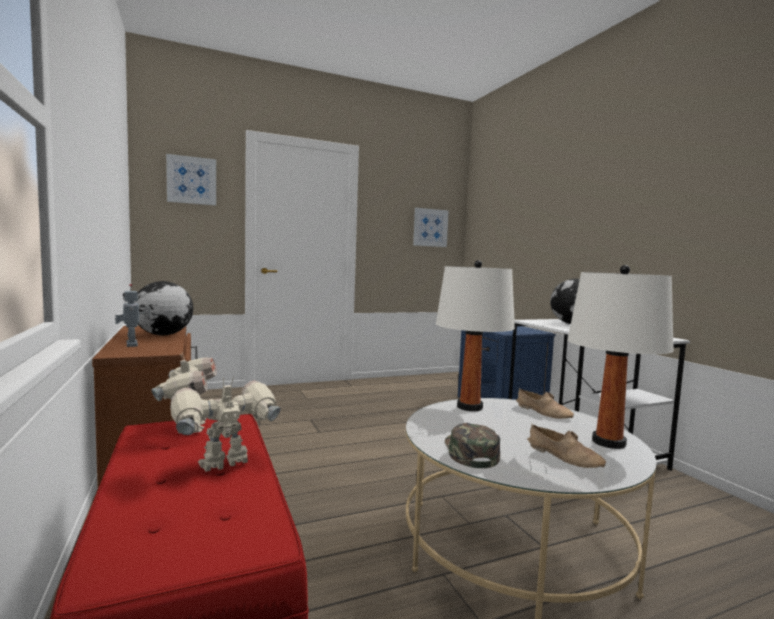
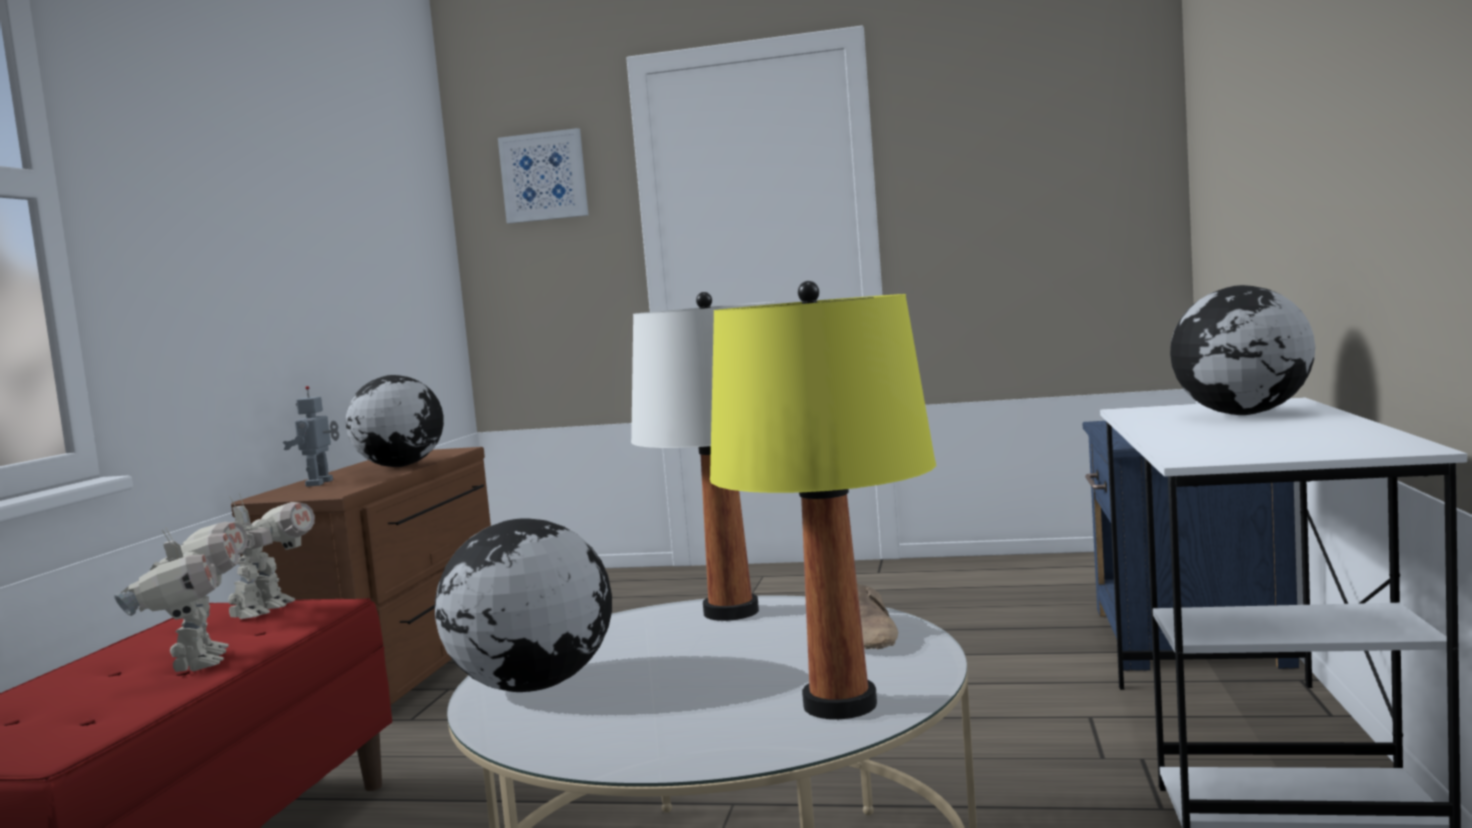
camera: 35 degrees right, 0 degrees up
(225, 465) = (195, 663): toy robot -> toy robot turned 75 degrees clockwise
(430, 227) = (1074, 180): picture -> none
(469, 451) = (531, 687): green cap -> globe
(565, 456) = (675, 716): beige shoe -> none
(608, 442) = (839, 705): white table lamp -> yellow table lamp

